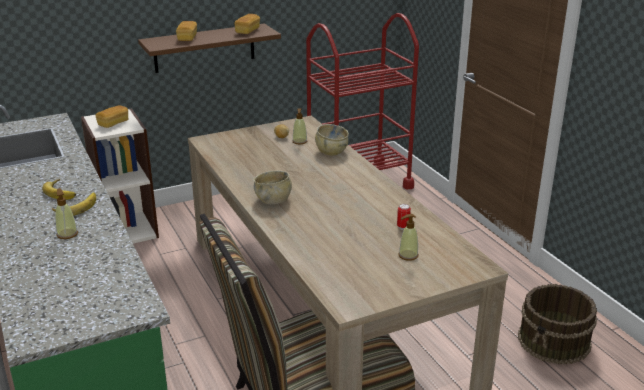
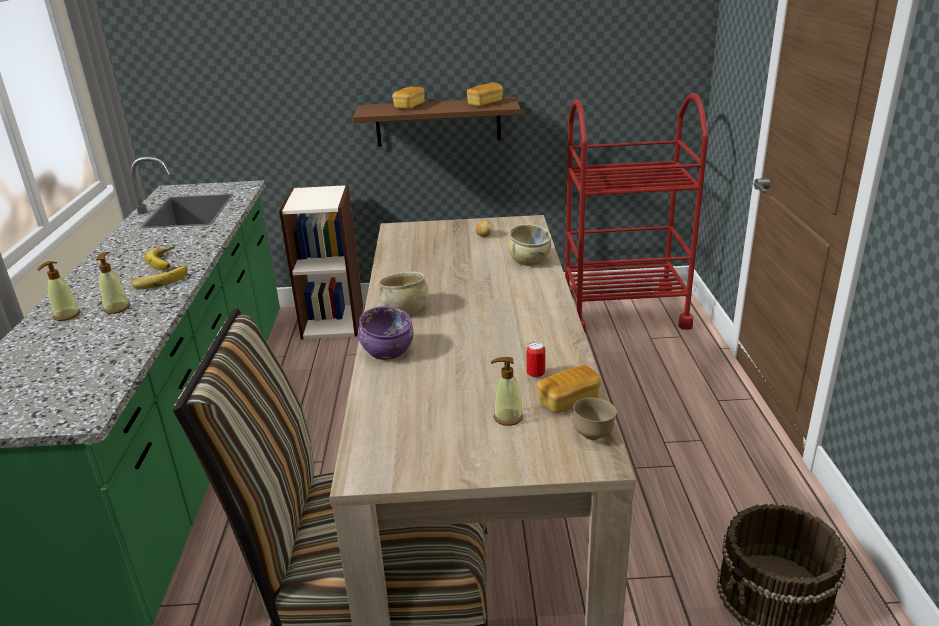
camera: 25 degrees right, 0 degrees up
(113, 123) = (314, 198): bread -> bread (568, 401)
(289, 231) = (387, 352): none -> purple bowl
(299, 141) = (501, 243): soap dispenser -> soap dispenser (66, 315)
(466, 255) = (593, 435): none -> brown bowl

